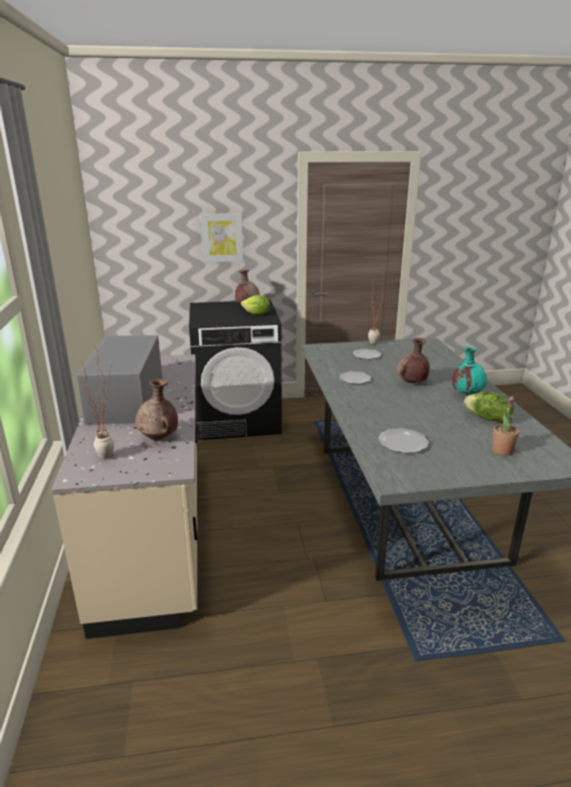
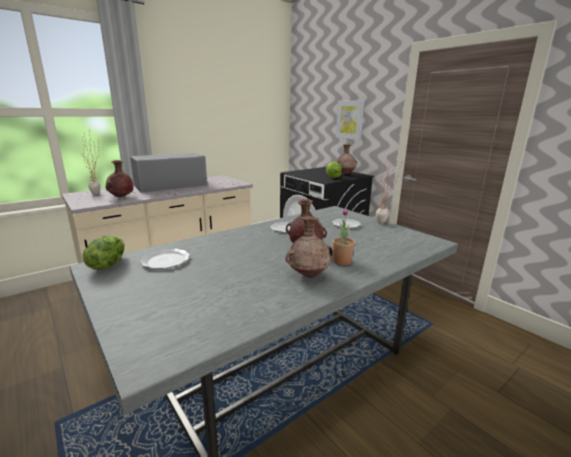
camera: 60 degrees right, 5 degrees down
(467, 394) = (309, 275): turquoise vase -> brown vase
(487, 418) = (252, 293): lettuce -> lettuce (107, 264)
(502, 450) = (169, 309): potted plant -> potted plant (342, 261)

